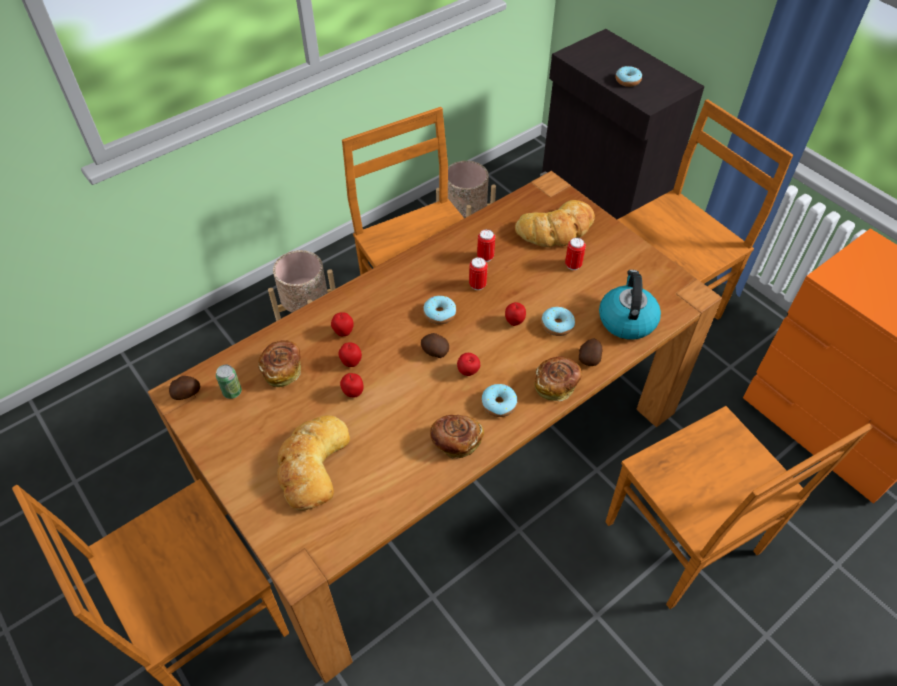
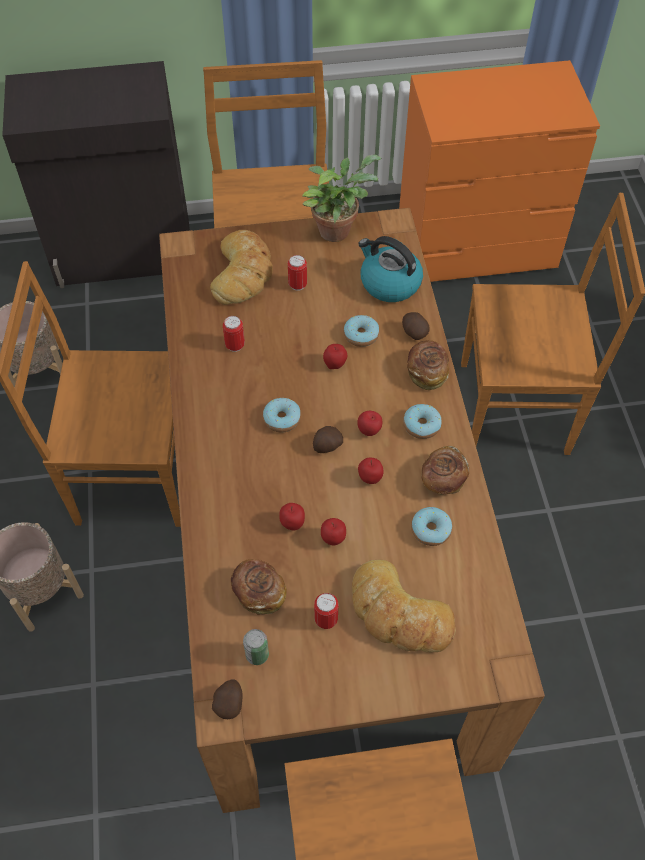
camera: 60 degrees left, 5 degrees up
(343, 332) = (247, 514): apple -> apple (370, 479)
(477, 285) = (267, 370): can -> can (326, 619)
(627, 81) = (104, 105): donut -> donut (430, 530)
(652, 262) = (337, 228): none -> potted plant

